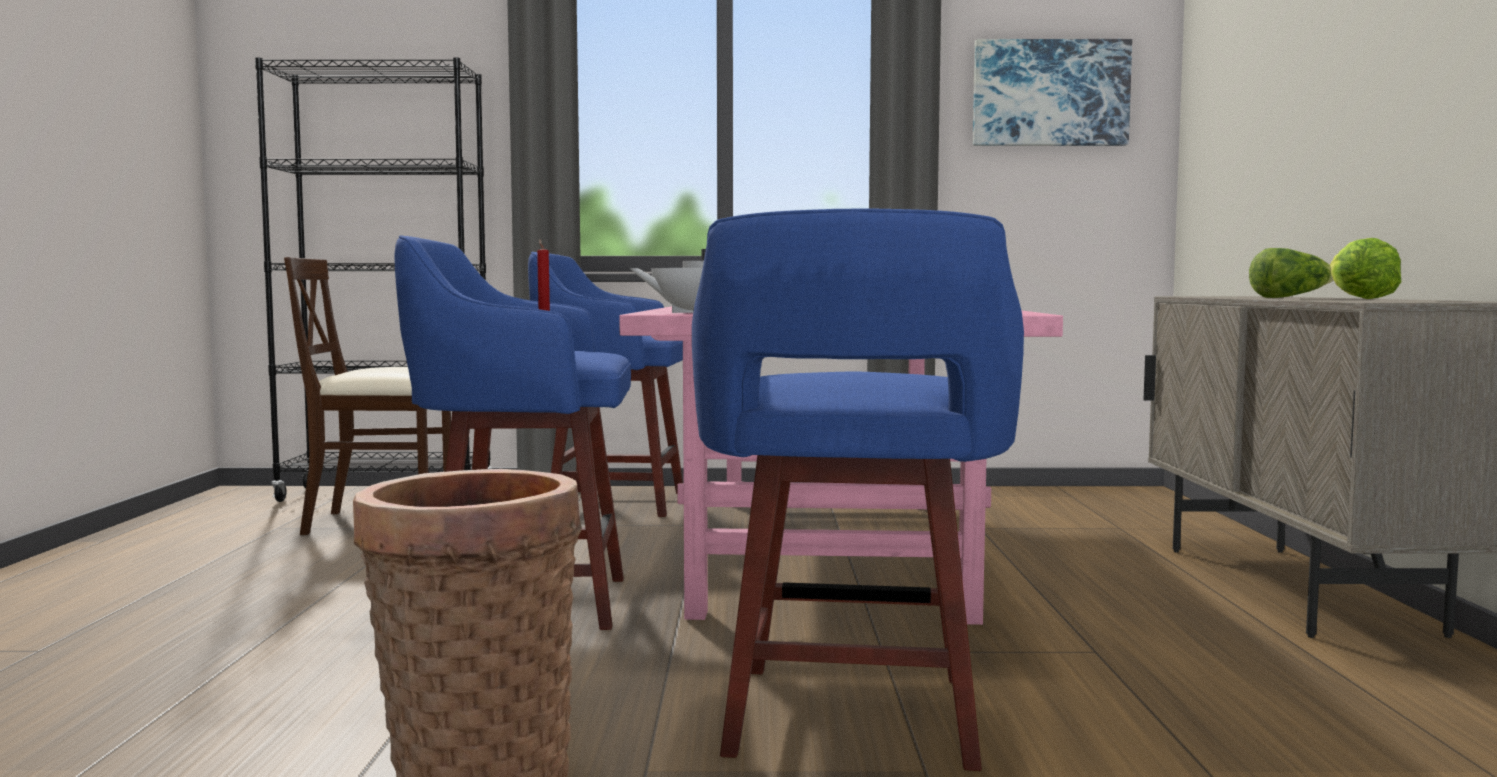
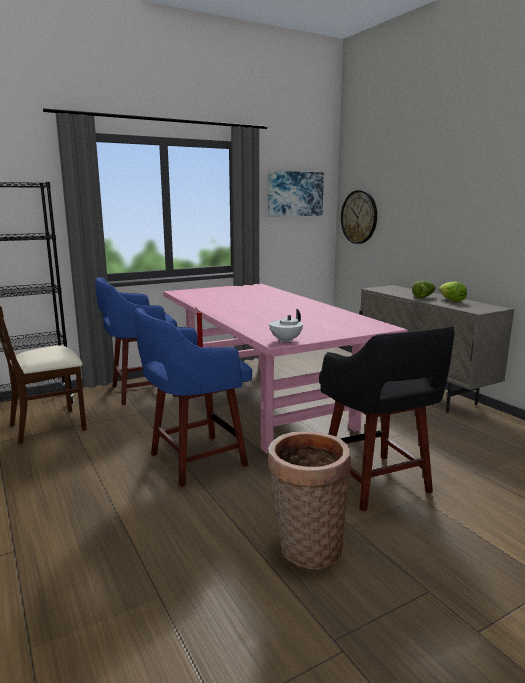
camera: 30 degrees left, 10 degrees up
(852, 720) = (377, 483): blue stool -> black stool
(1214, 136) = (359, 217): none -> wall clock

